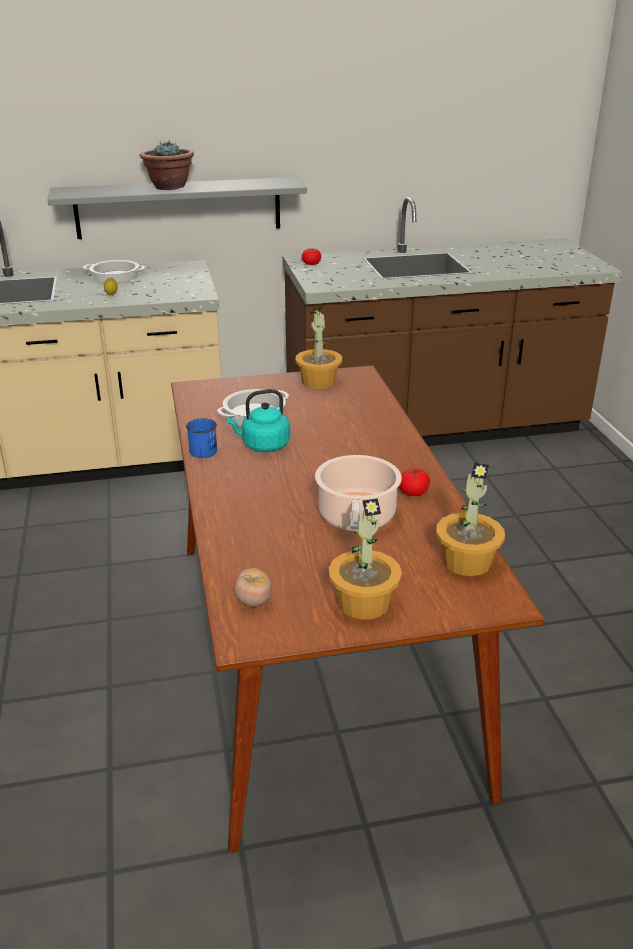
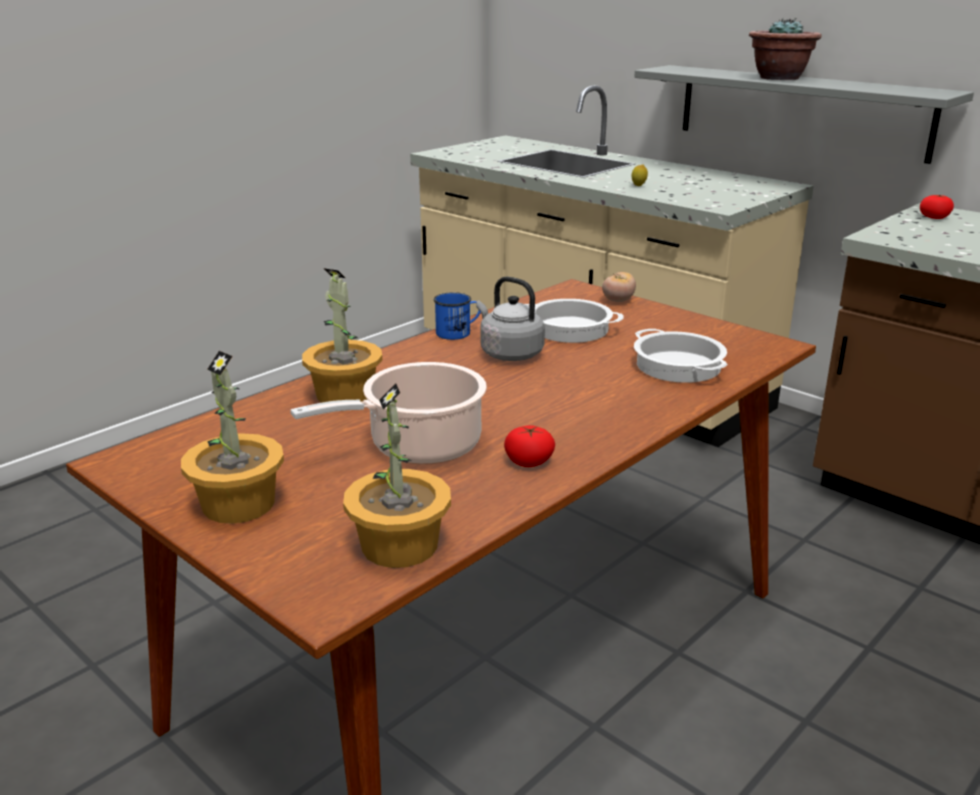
camera: 55 degrees right, 5 degrees down
(115, 276) = (683, 175): cooking pot -> cooking pot (679, 366)
(253, 601) = (190, 445): tomato -> tomato (618, 301)
(263, 445) = (509, 353): turquoise kettle -> grey kettle
(319, 382) = (706, 333): potted plant -> potted plant (344, 395)

